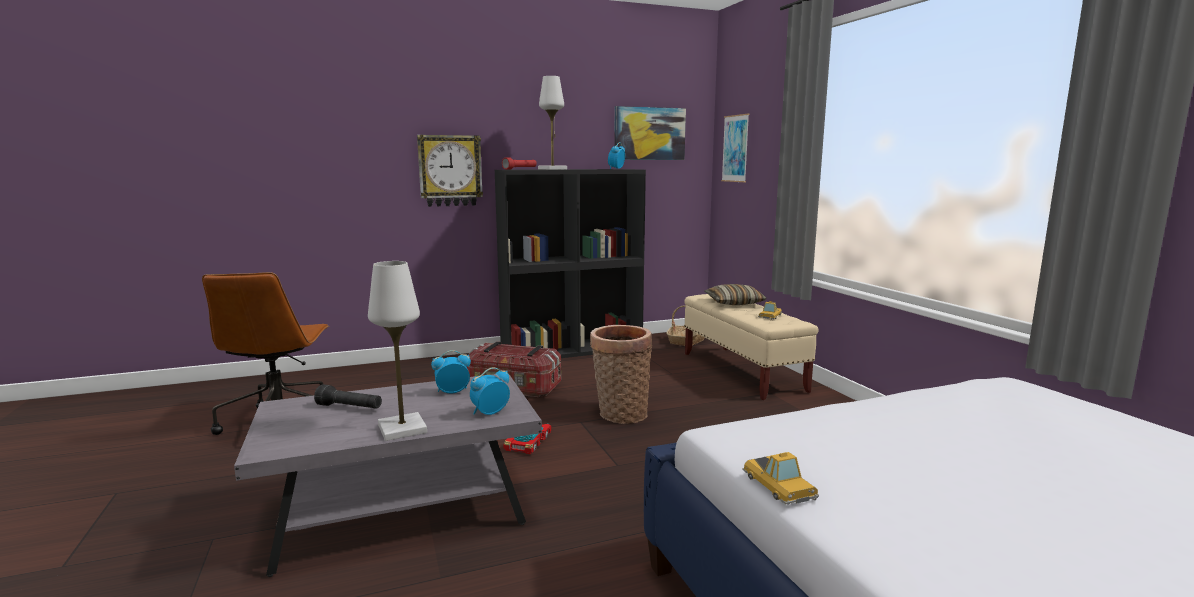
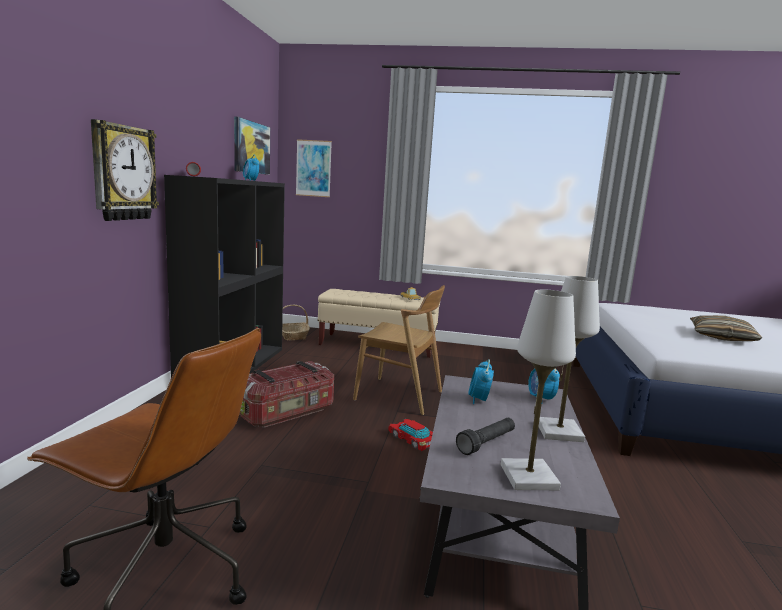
camera: 60 degrees left, 0 degrees up
(552, 169) = (227, 178): white table lamp -> white table lamp (528, 477)
(620, 414) = (399, 396): basket -> brown chair
(734, 303) = (364, 294): pillow -> pillow (721, 337)
(779, 486) = (740, 360): toy car -> none

